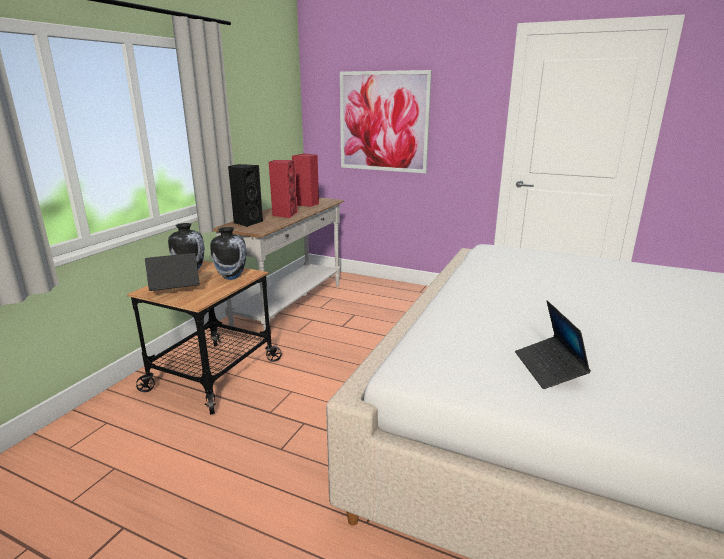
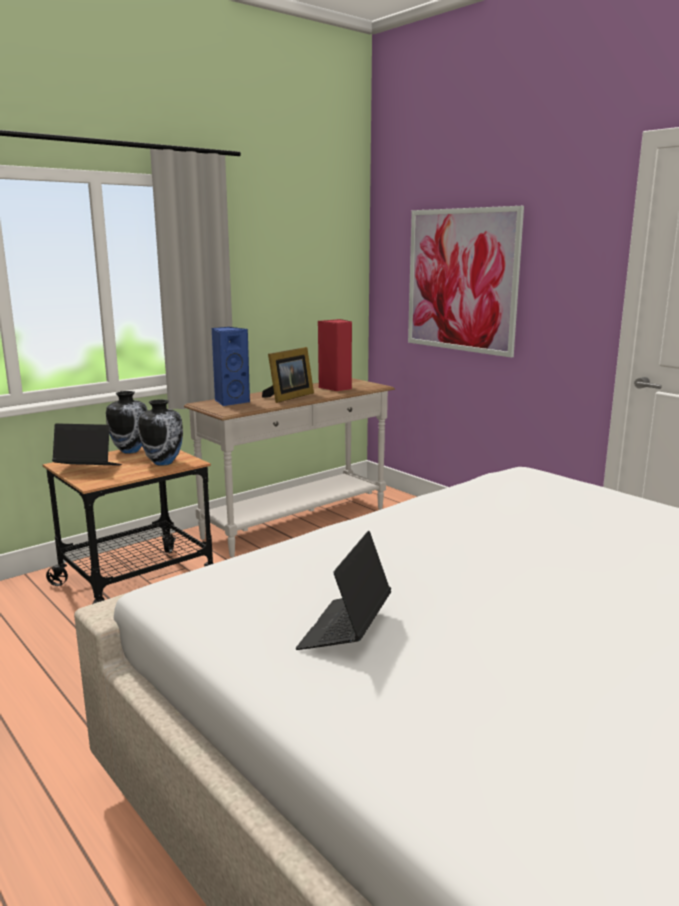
camera: 25 degrees right, 5 degrees down
(247, 222) = (230, 401): black speaker -> blue speaker
(284, 214) = (288, 397): red speaker -> picture frame

